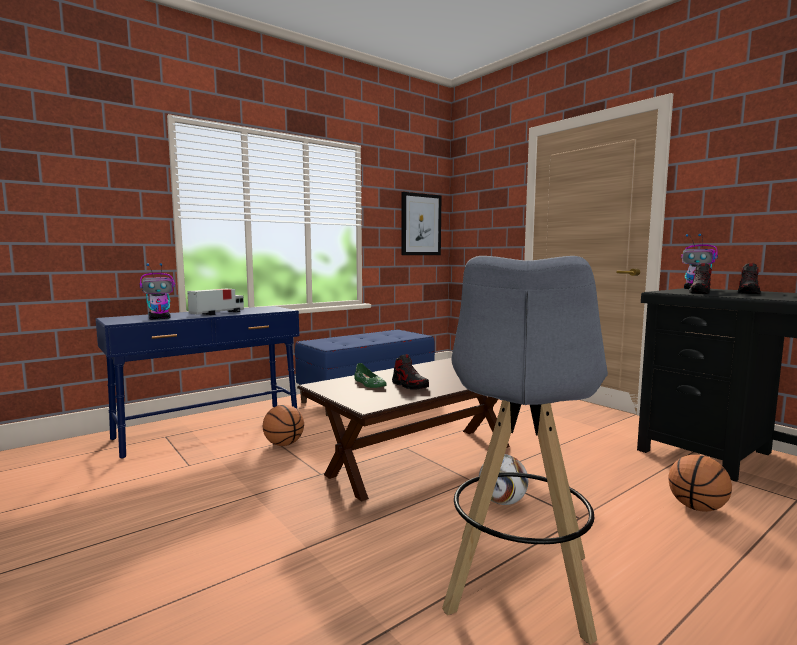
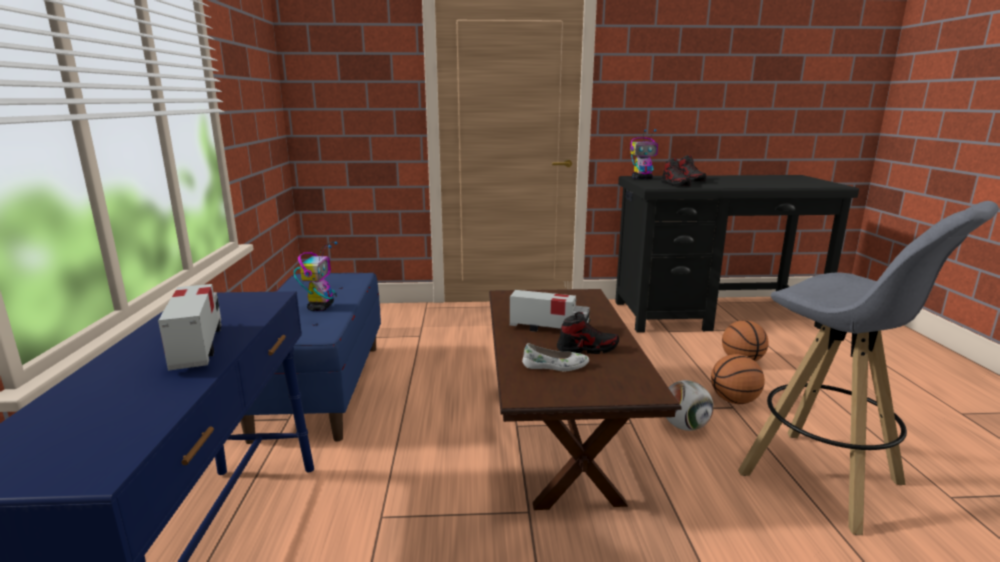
camera: 55 degrees left, 10 degrees up
(160, 318) = (148, 410): toy robot -> toy robot (321, 307)
(284, 444) = (394, 512): basketball -> basketball (734, 400)
(369, 384) = (555, 366): green shoe -> white shoe
(420, 224) = (264, 103): picture -> none
(425, 374) = (549, 329): none -> toy truck

